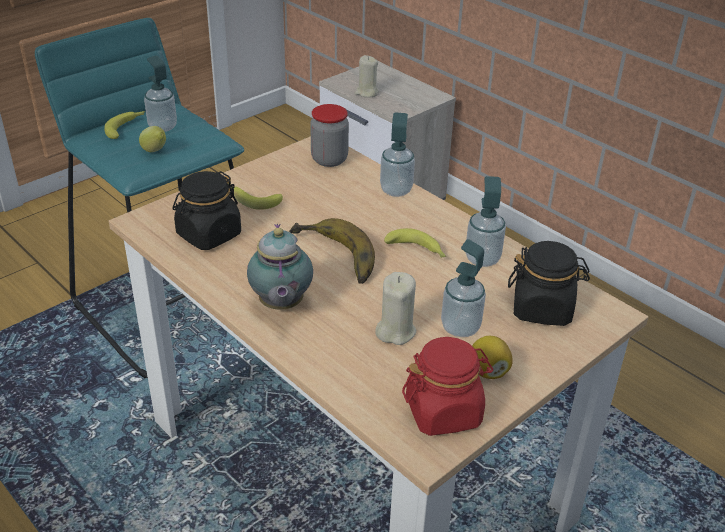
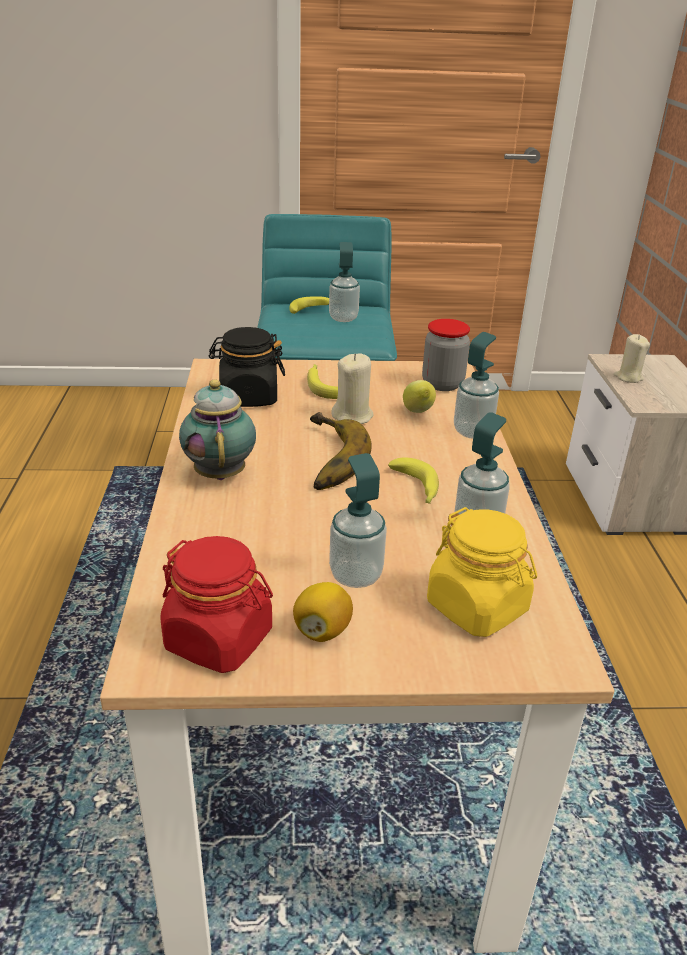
camera: 40 degrees right, 5 degrees down
(155, 151) = (311, 332): lemon -> lemon (418, 413)
(280, 305) = (220, 473): teapot -> teapot turned 135 degrees clockwise
(395, 331) = (286, 544): beige candle -> beige candle (352, 416)
(542, 309) = (477, 607): black jar -> yellow jar

